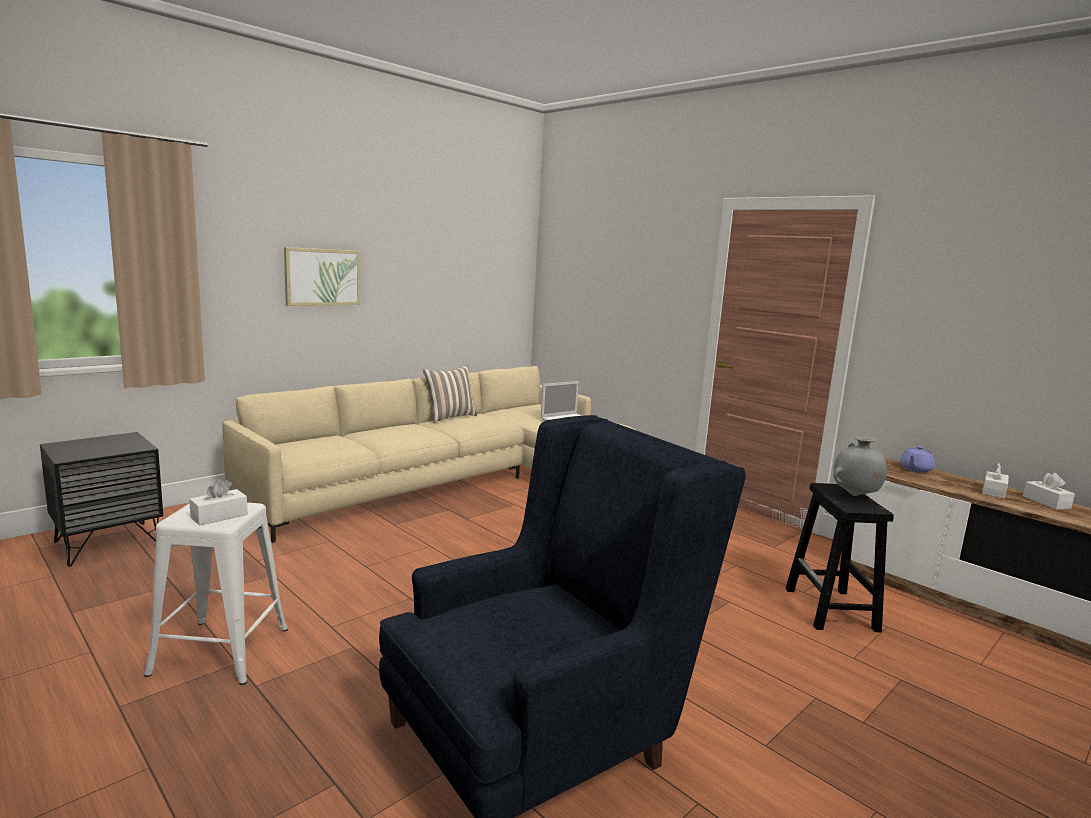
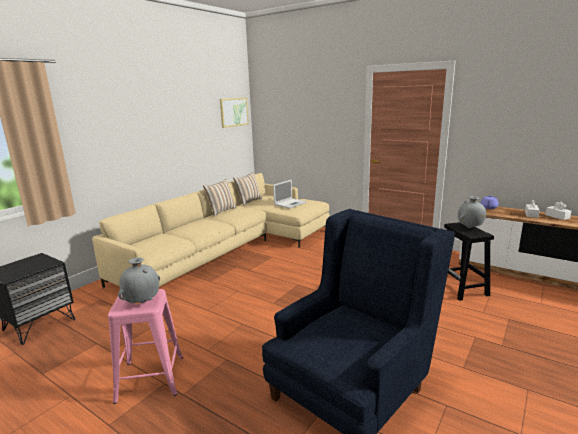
camera: 10 degrees left, 5 degrees up
(219, 516) = (142, 302): white tissue box -> grey vase
(221, 650) = (150, 378): white stool -> pink stool
(322, 277) = (134, 137): picture -> picture (234, 112)
(503, 409) = (248, 201): none -> pillow

